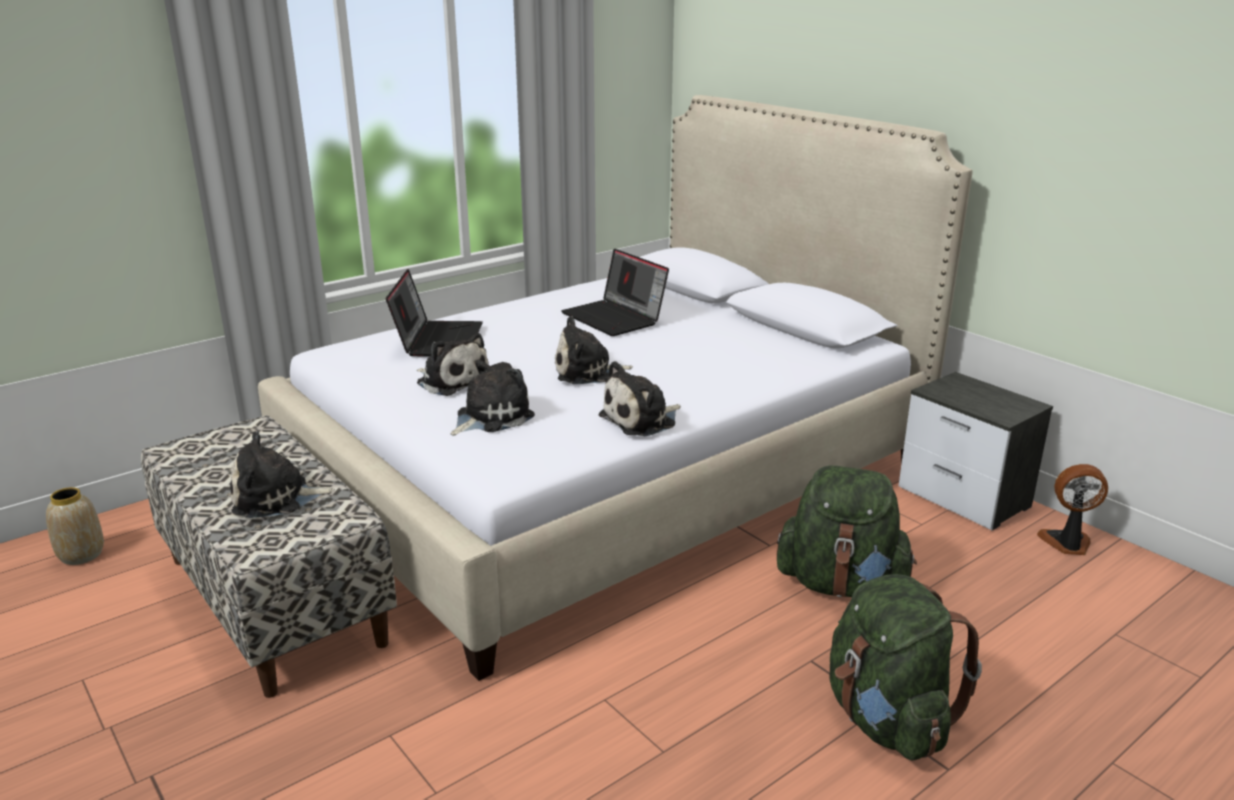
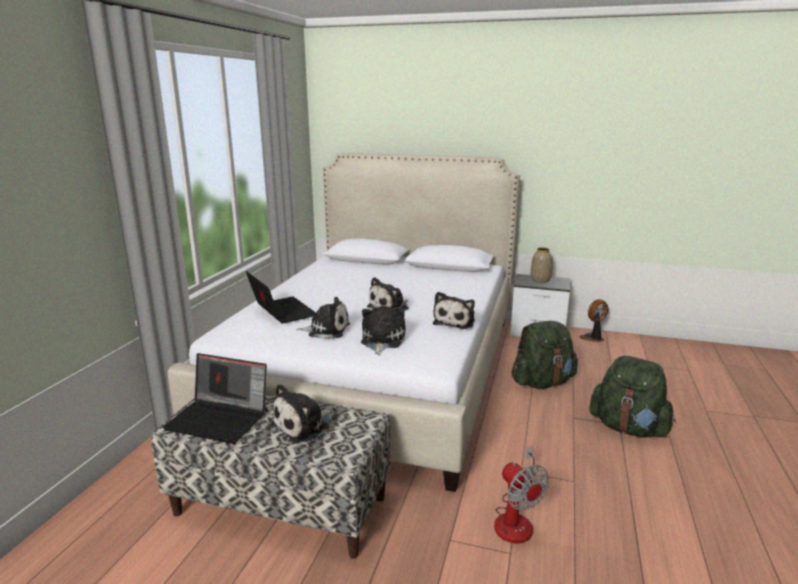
camera: 35 degrees left, 5 degrees down
(81, 555) = (85, 543): vase -> vase (540, 280)
(506, 756) = (516, 519): none -> fan
(615, 318) = (357, 280): laptop -> laptop (220, 419)

